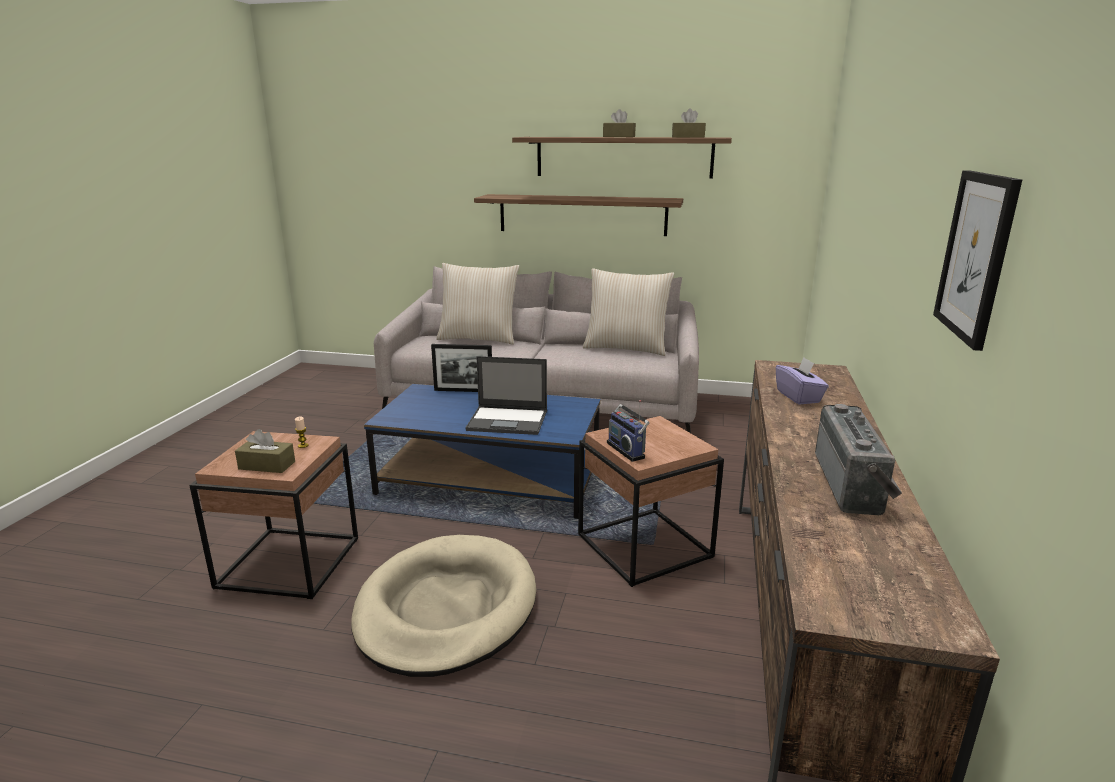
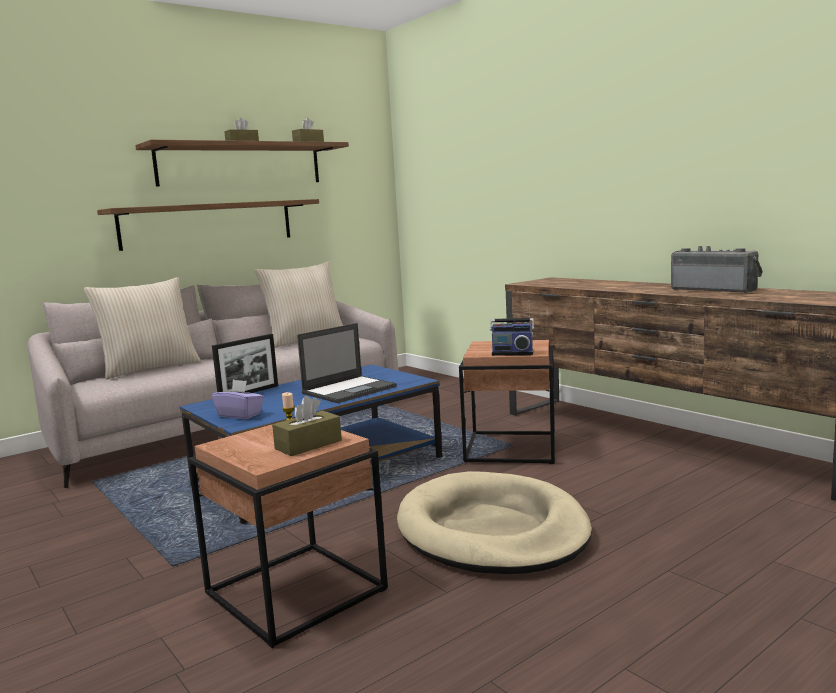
camera: 50 degrees left, 10 degrees down
(799, 397) = (583, 284): purple tissue box -> purple tissue box (240, 415)
(976, 256) = (746, 137): picture -> none

